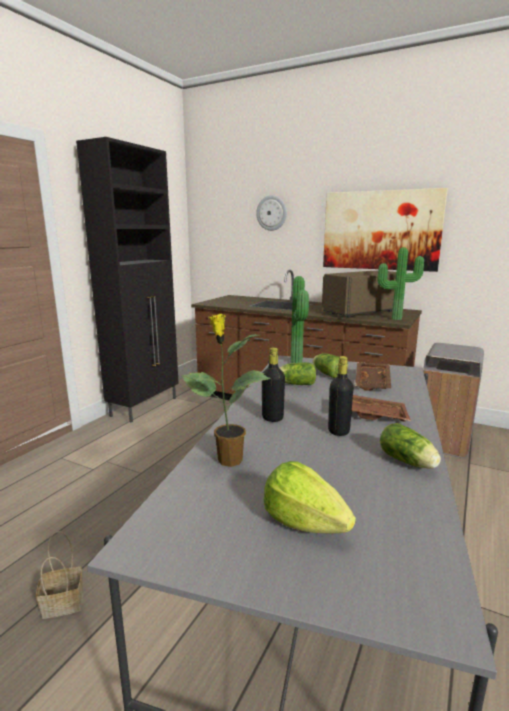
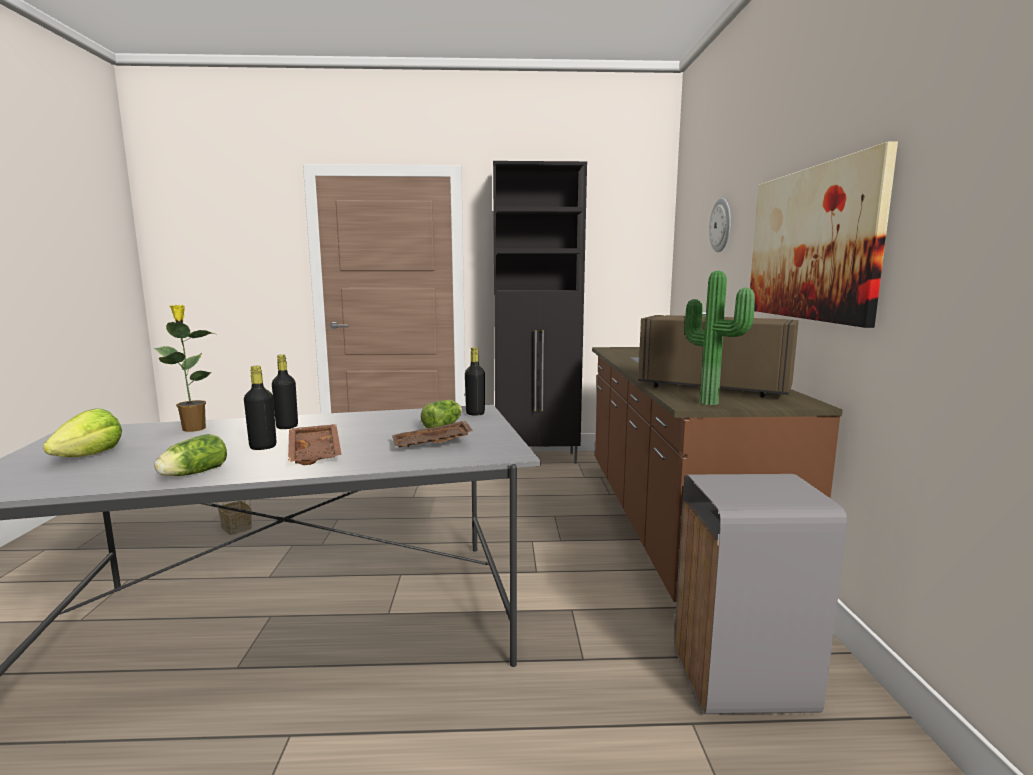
camera: 60 degrees right, 5 degrees down
(295, 384) = (392, 421): lettuce -> none
(298, 362) = (475, 413): potted plant -> black bottle

